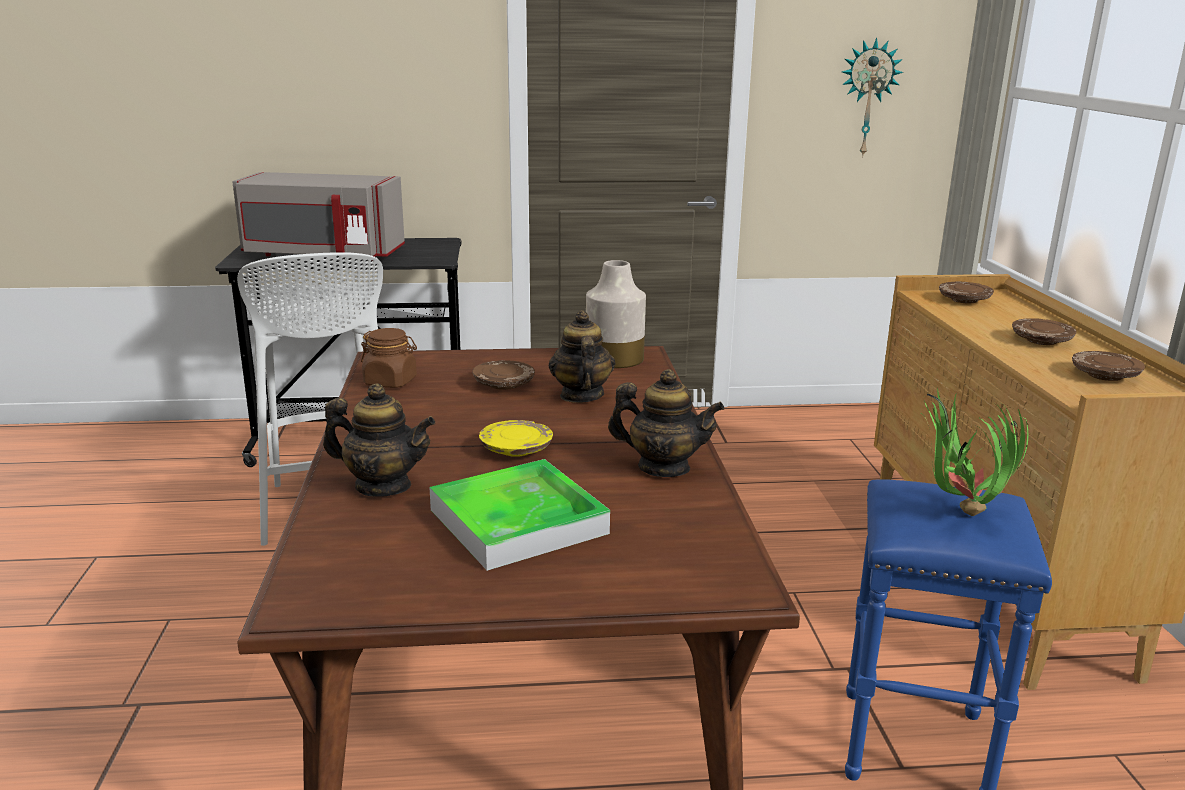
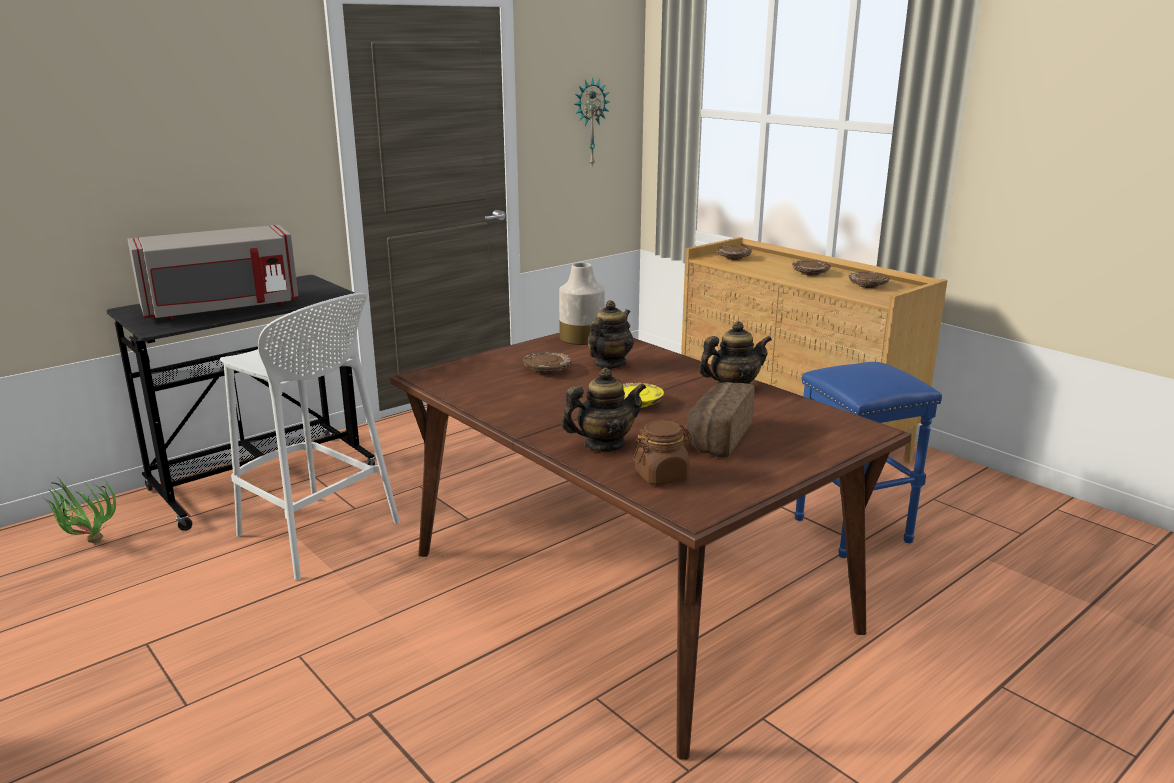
camera: 35 degrees left, 0 degrees up
(390, 382) = (467, 388): brown jar -> brown jar (661, 475)
(518, 521) = (716, 437): tray -> bread
(581, 395) = (609, 364): teapot -> teapot turned 75 degrees clockwise
(957, 514) = (879, 375): potted plant -> potted plant (86, 544)

